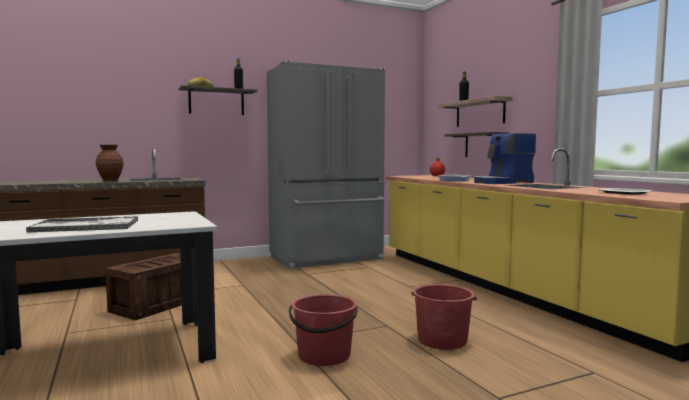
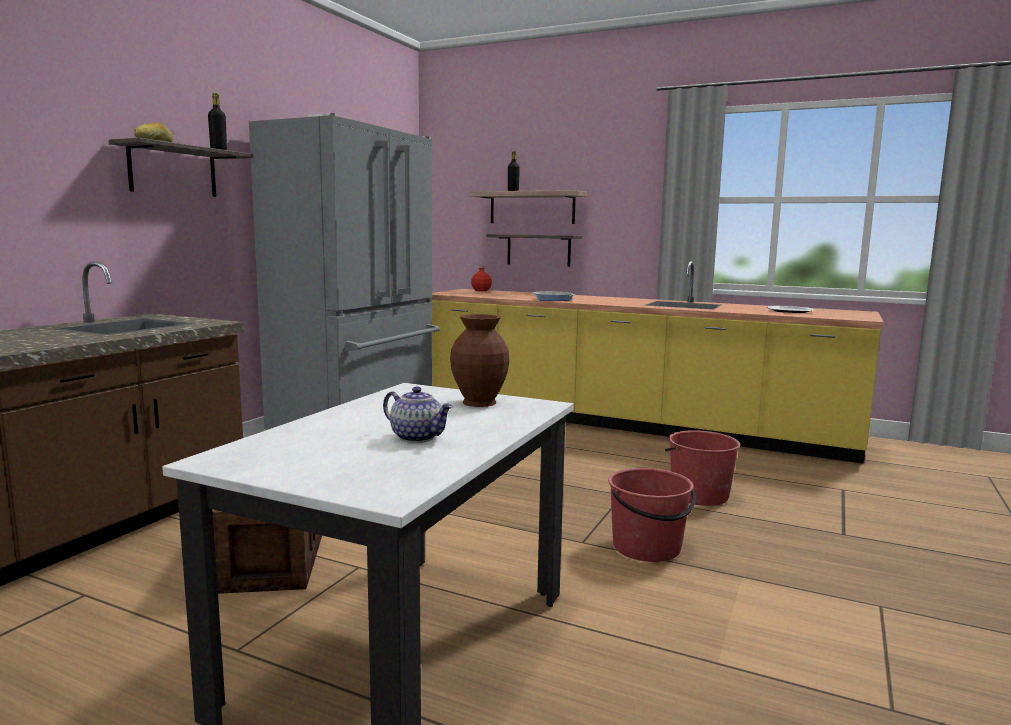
camera: 40 degrees left, 5 degrees up
(87, 226) = (418, 437): tray -> teapot
(110, 181) = (80, 340): brown vase -> brown vase (478, 402)
(503, 182) = (619, 300): coffee machine -> none

